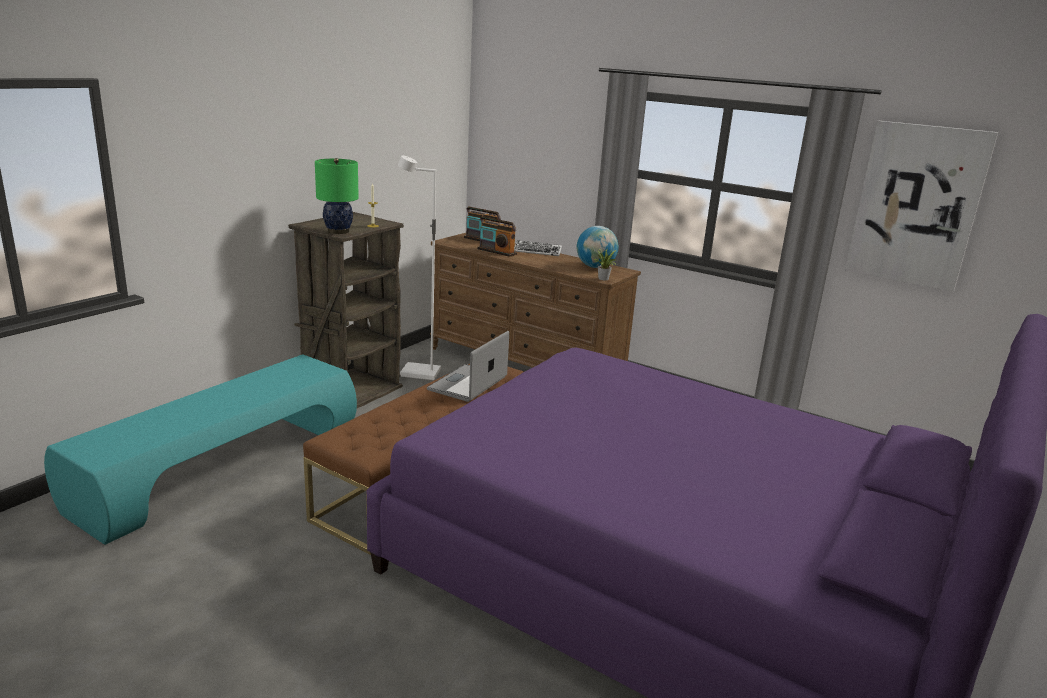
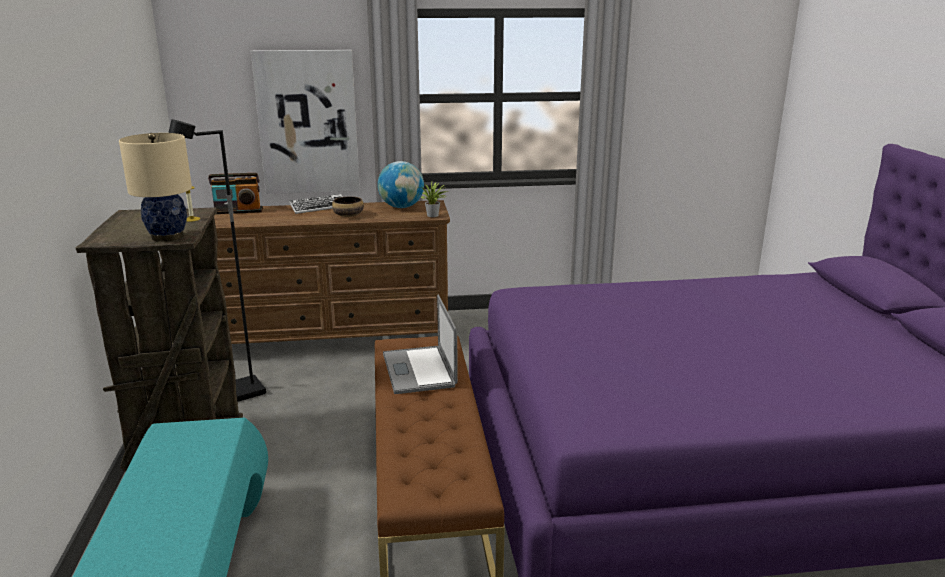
camera: 40 degrees left, 0 degrees up
(338, 231) = (167, 237): green table lamp -> beige table lamp
(419, 373) = (238, 393): white floor lamp -> black floor lamp
(496, 251) = (280, 218): radio -> none
(545, 262) = (349, 215): none -> bowl
(916, 205) = (675, 85): picture -> picture (308, 122)

